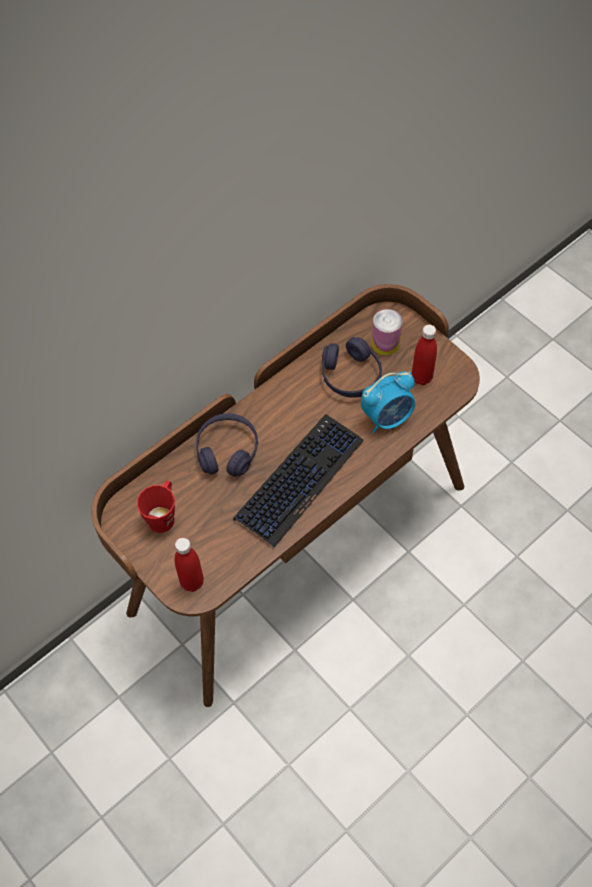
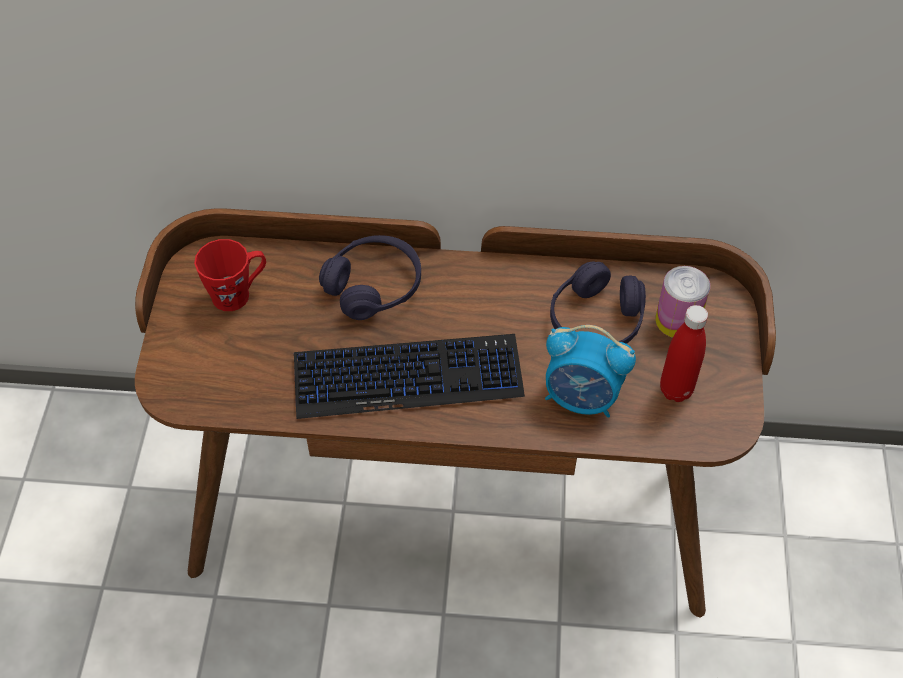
camera: 45 degrees right, 5 degrees down
(192, 582) = (183, 379): red bottle -> none

